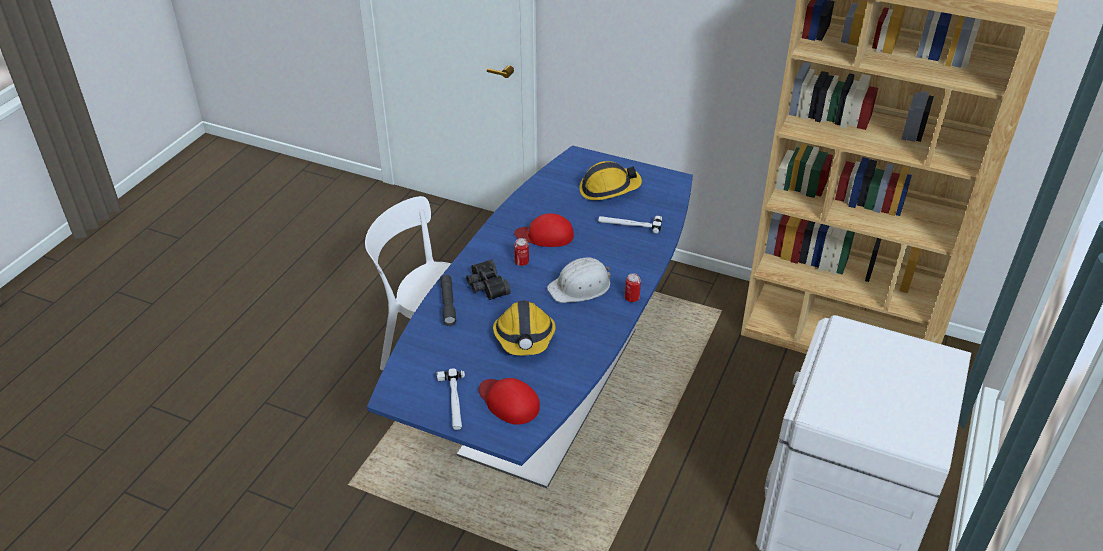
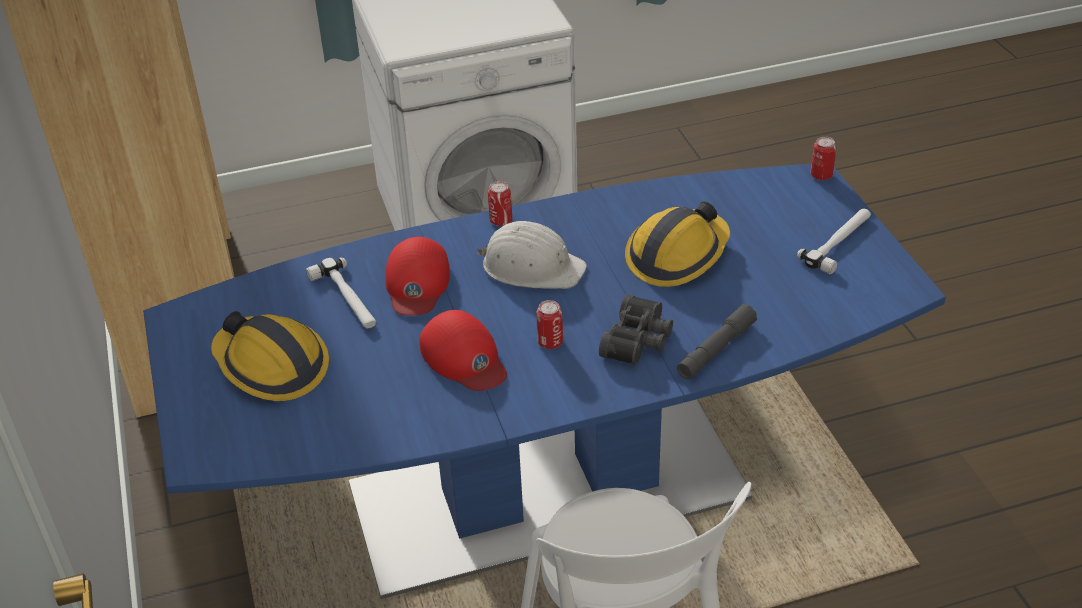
camera: 130 degrees left, 0 degrees up
(508, 402) = (779, 209): red cap -> red cap (417, 283)
(514, 445) = (821, 175): none -> can

